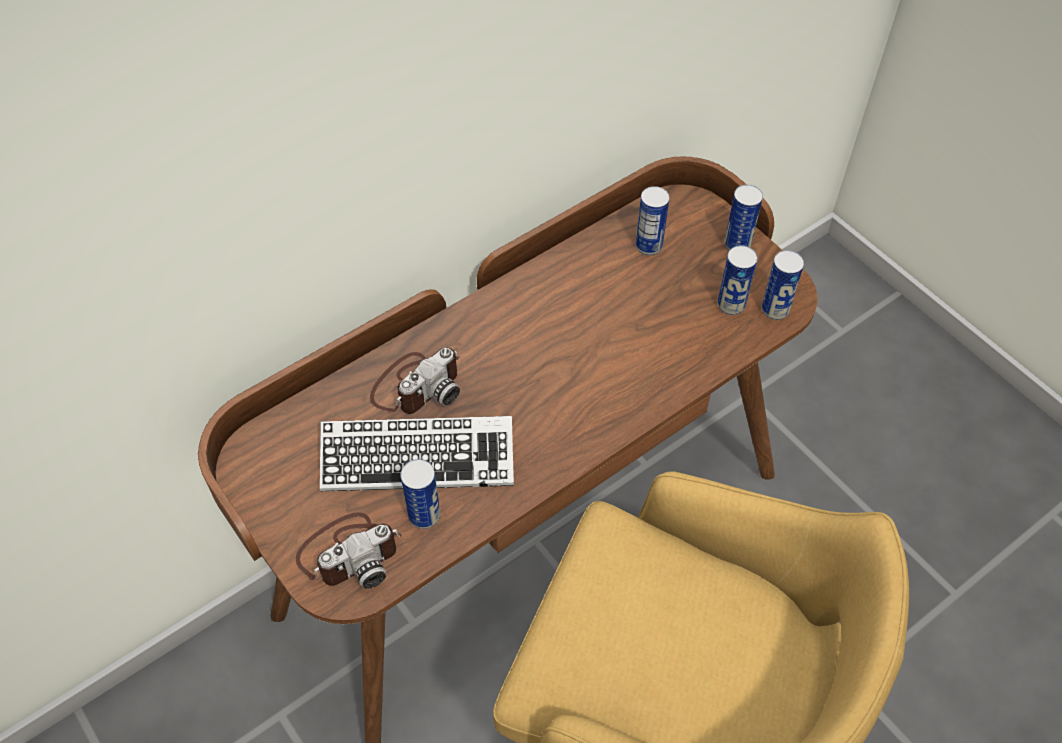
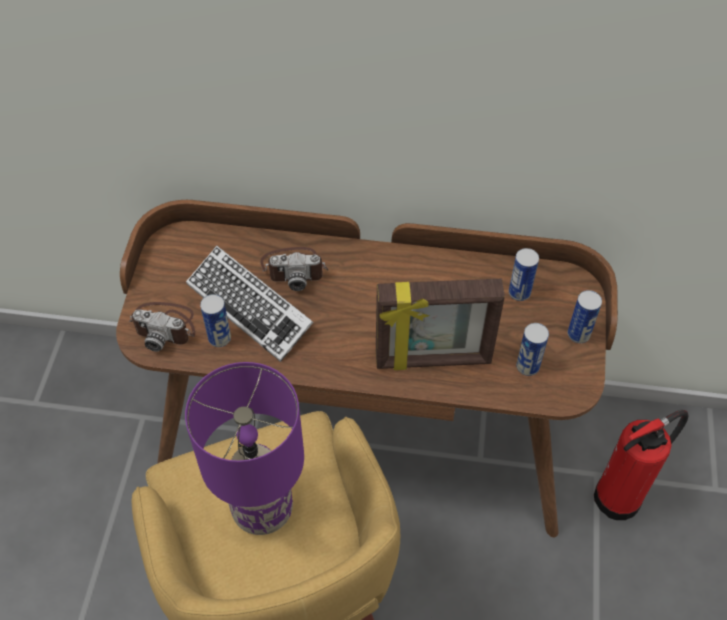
camera: 45 degrees right, 0 degrees up
(649, 365) = (433, 360): none -> picture frame
(667, 636) = (264, 509): none -> purple table lamp
(775, 309) = (552, 391): can -> none
(786, 397) = (621, 496): none -> fire extinguisher

